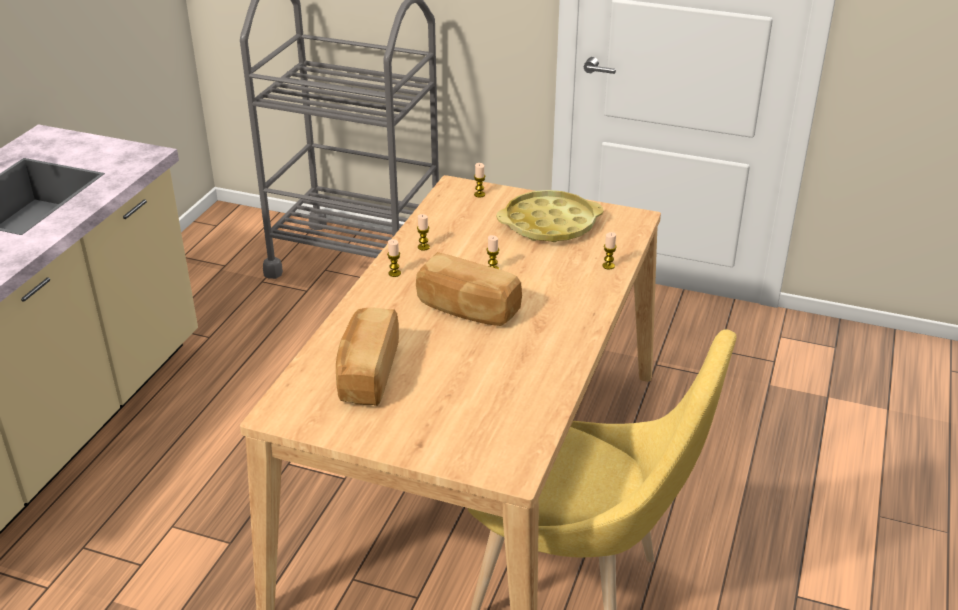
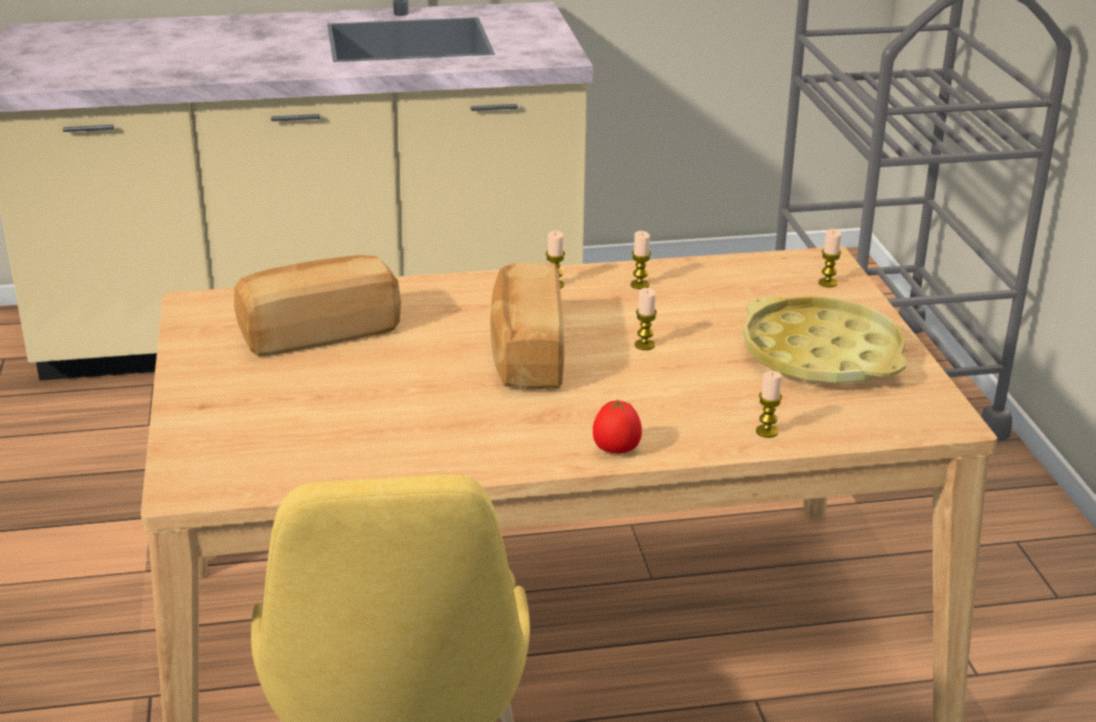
camera: 60 degrees right, 5 degrees down
(591, 314) = (616, 450): none -> tomato

